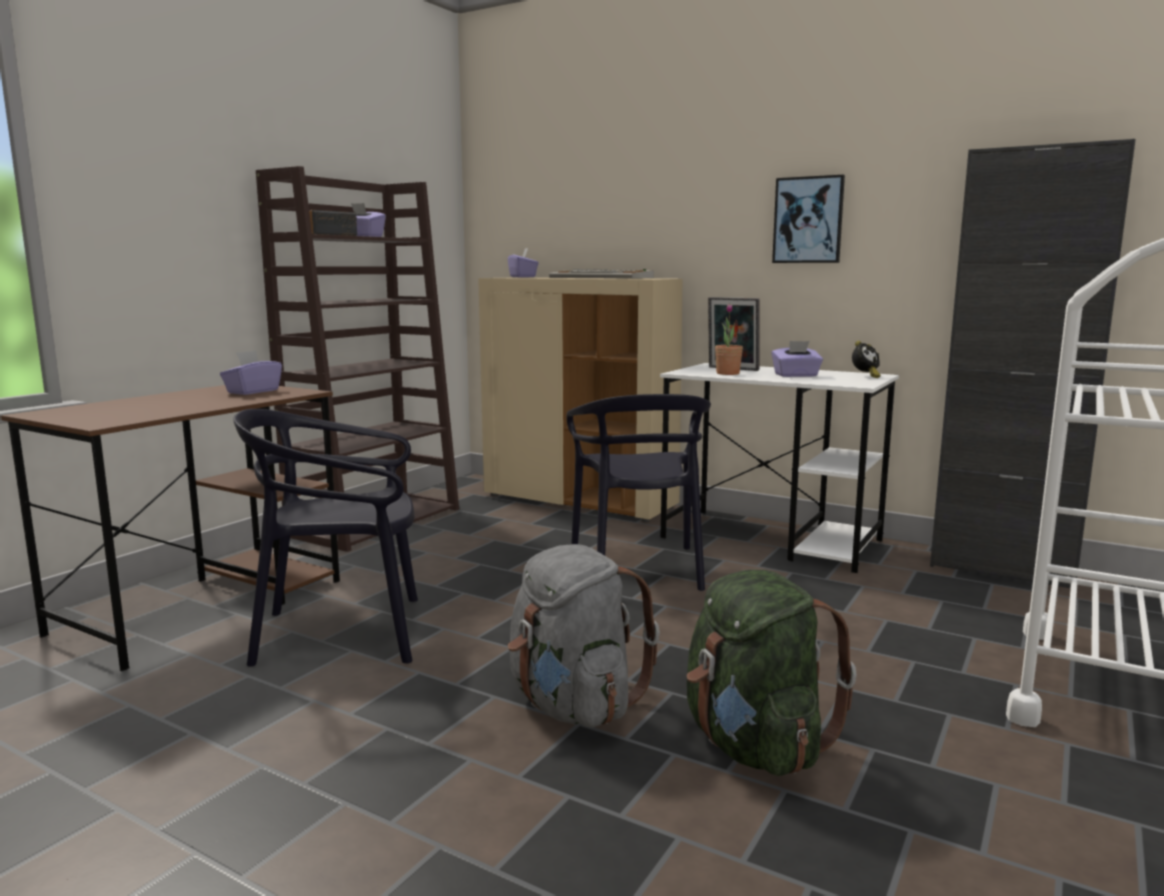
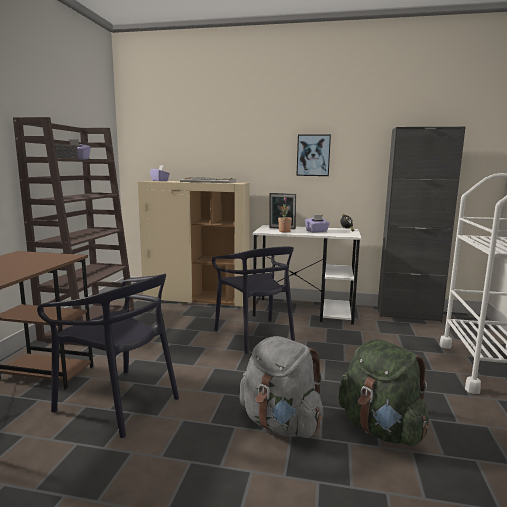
camera: 20 degrees left, 0 degrees up
(252, 391) = (35, 258): purple tissue box -> none
(342, 633) = (119, 402): black chair -> black chair turned 120 degrees counterclockwise

